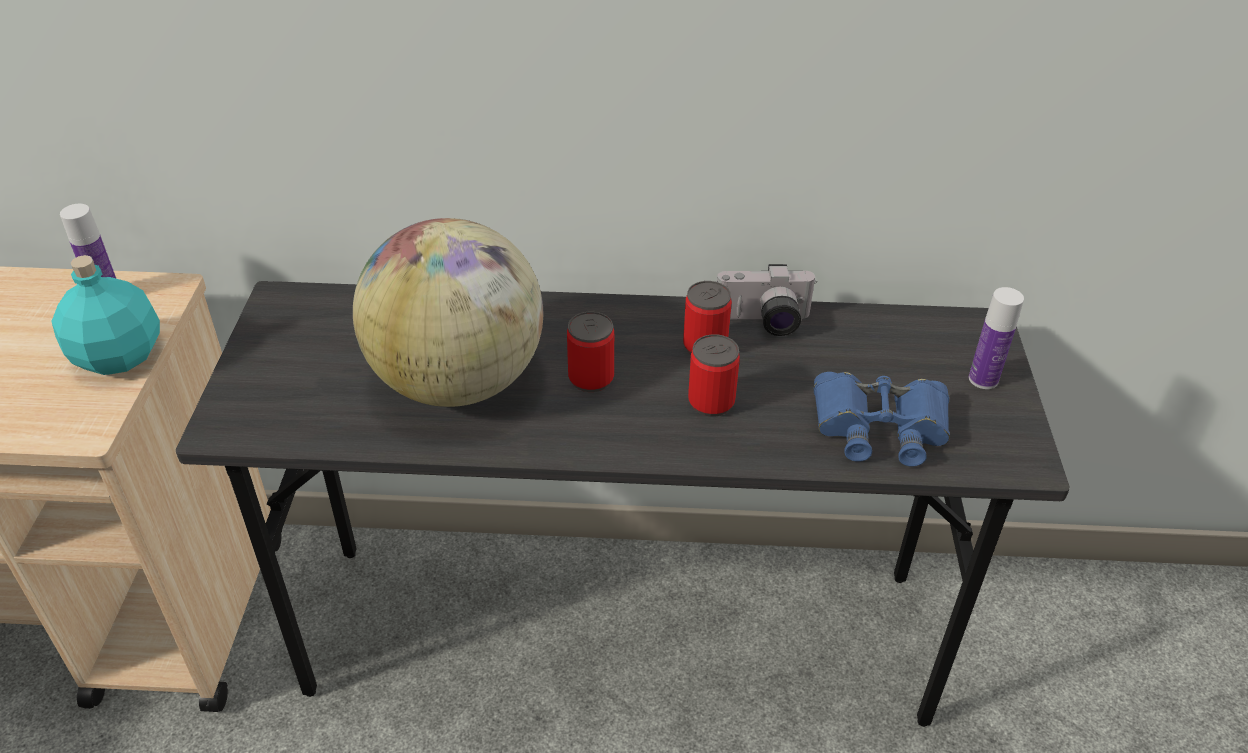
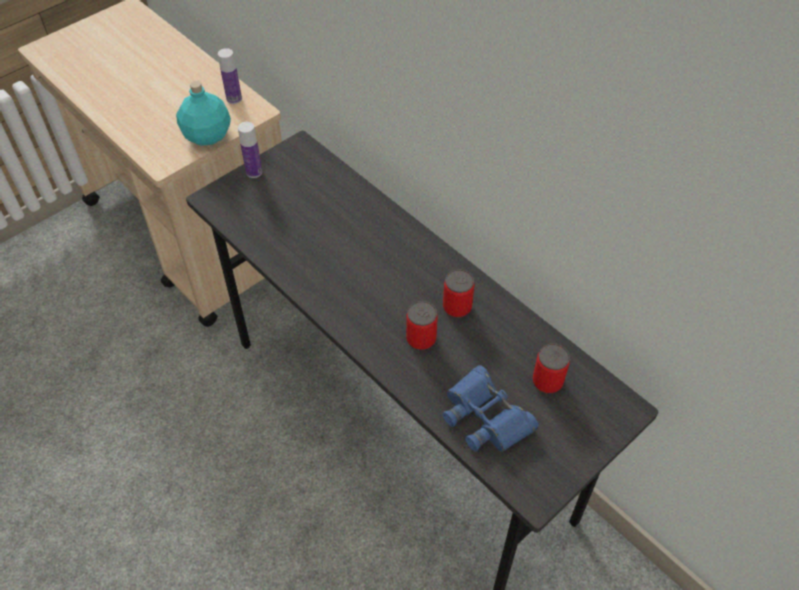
camera: 45 degrees right, 10 degrees up
(458, 381) = (324, 243): globe -> none
(591, 378) = (382, 284): can -> can (547, 381)
(763, 322) = (504, 316): camera -> none
(983, 379) = (579, 437): bottle -> bottle (254, 172)

